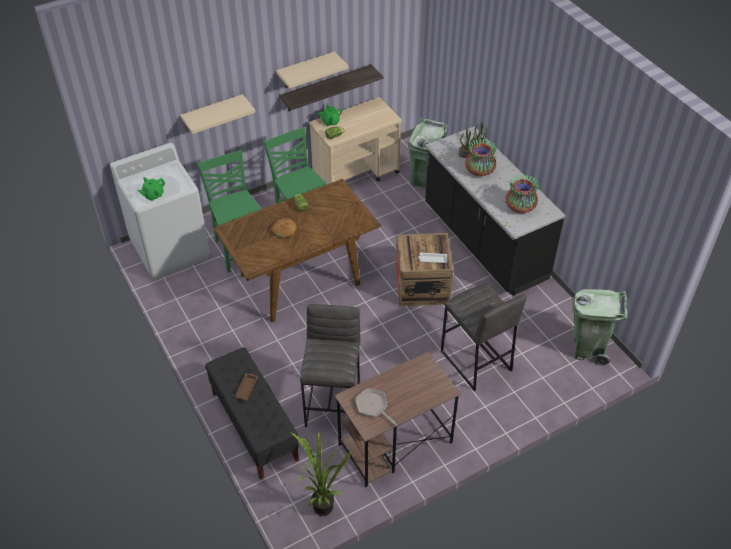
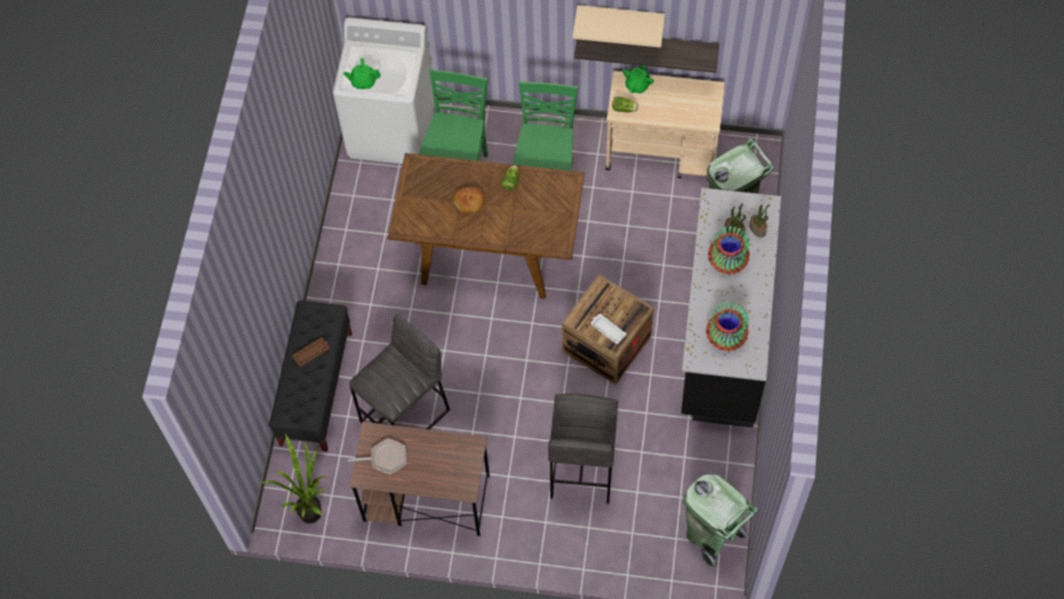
camera: 40 degrees right, 15 degrees up
(213, 113) = (485, 17): beige shelf -> none
(373, 407) = (385, 458): frying pan -> frying pan turned 90 degrees clockwise

